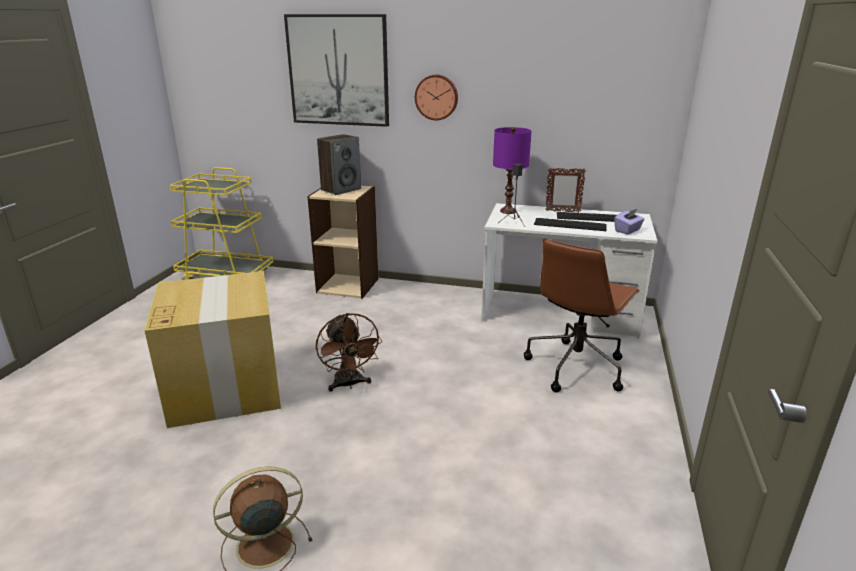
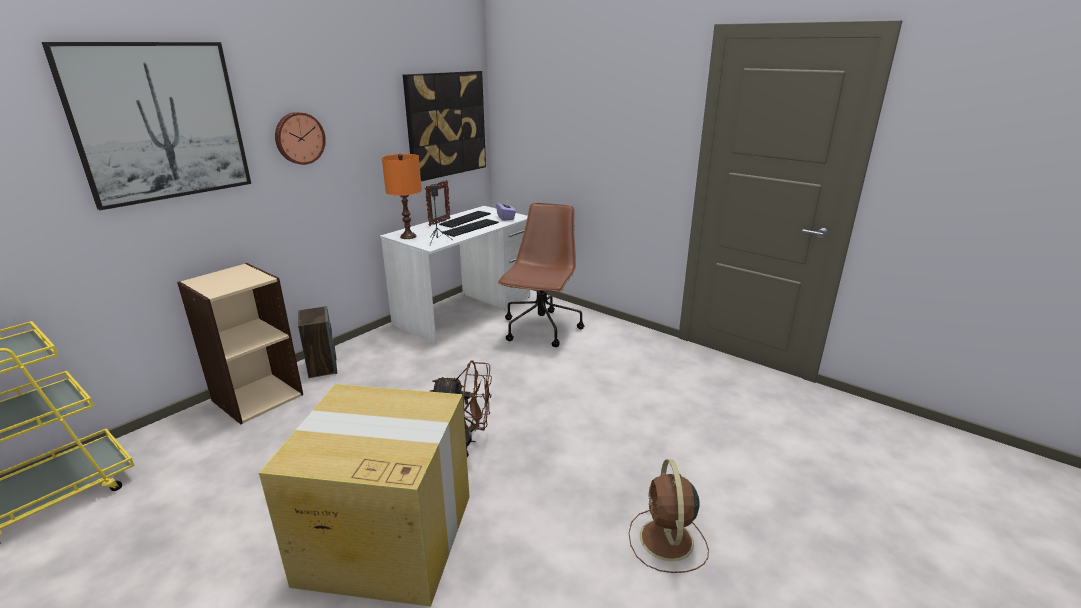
camera: 65 degrees left, 0 degrees up
(341, 189) = (222, 279): speaker -> speaker (322, 367)
(508, 211) = (408, 236): purple table lamp -> orange table lamp
(576, 366) = (541, 329): brown office chair -> brown office chair turned 135 degrees counterclockwise
(612, 108) = (446, 125): none -> picture

